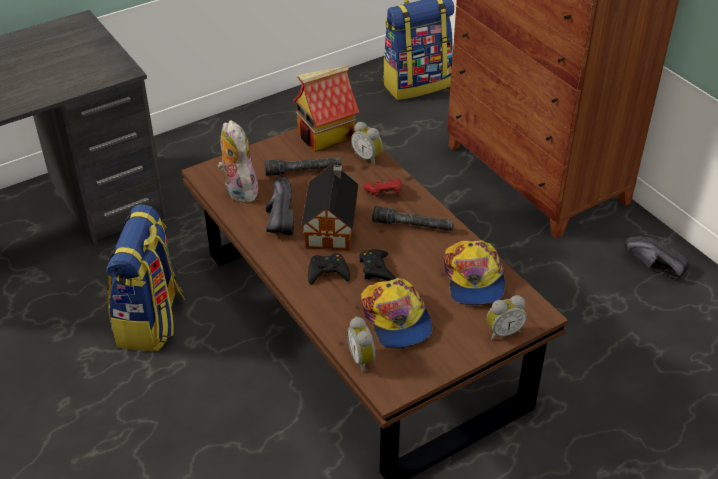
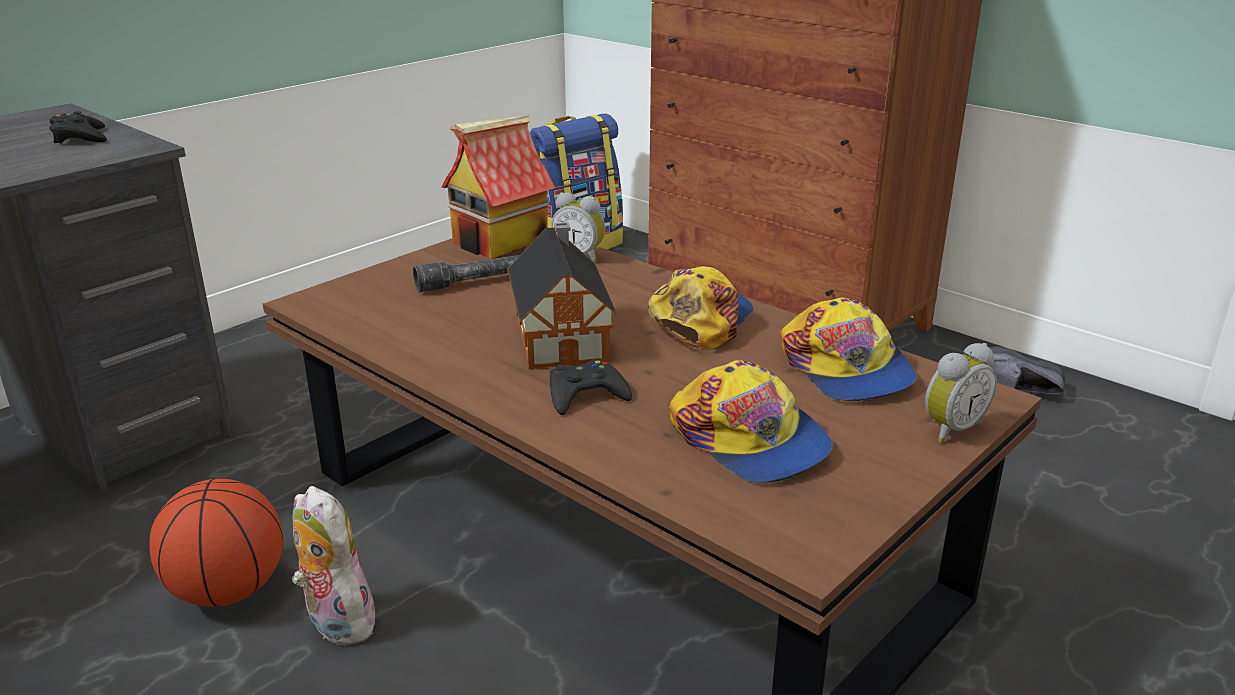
camera: 15 degrees left, 15 degrees down
(151, 321) = (228, 591): backpack -> basketball
(238, 190) = (375, 315): plush toy -> plush toy (335, 622)
(277, 216) = (459, 337): black shoe -> none
(363, 359) = (724, 510): alarm clock -> none
(376, 269) = (671, 378): black game controller -> black game controller (80, 137)
(384, 193) = (629, 290): red game controller -> none
(413, 225) = (699, 319): grey flashlight -> cap

